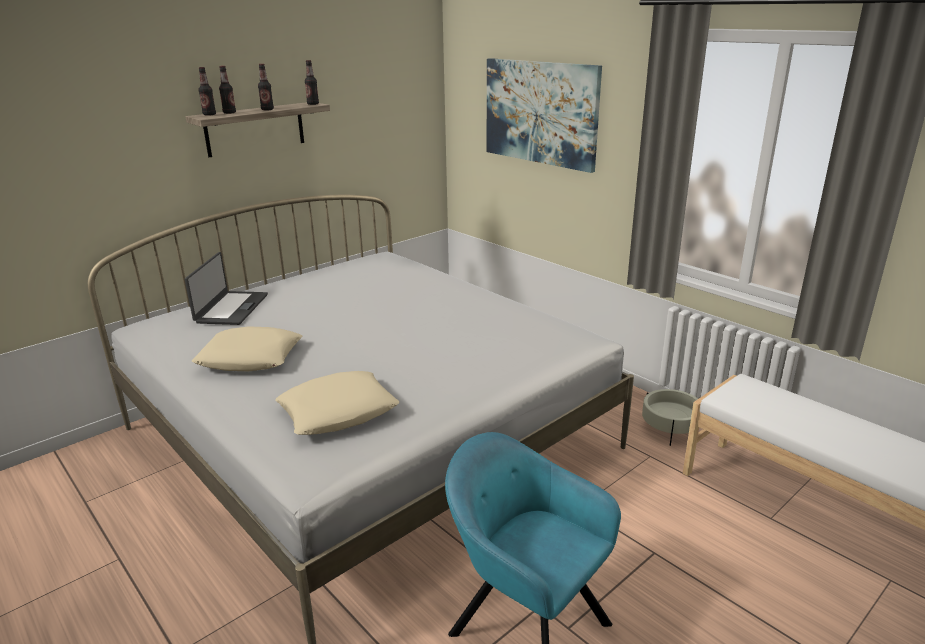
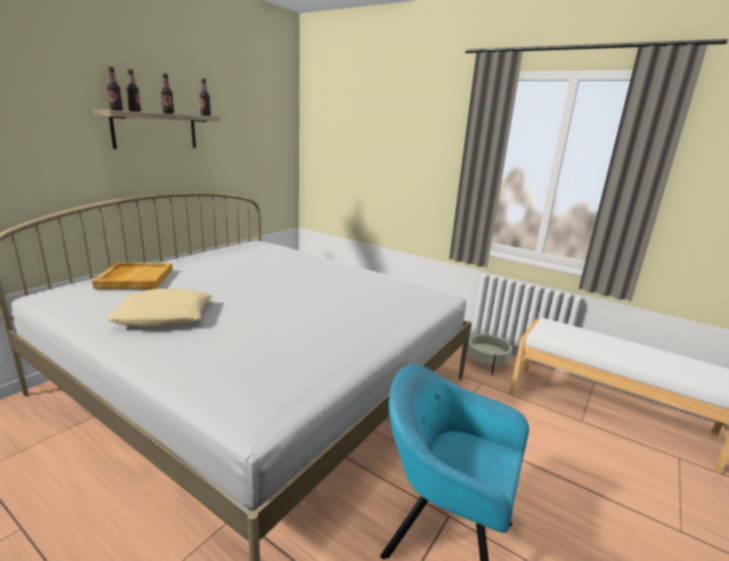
camera: 15 degrees left, 5 degrees down
(231, 308) = (135, 278): laptop -> beige tray
(337, 411) = (264, 356): beige pillow -> none
(540, 112) = (379, 137): picture -> none

